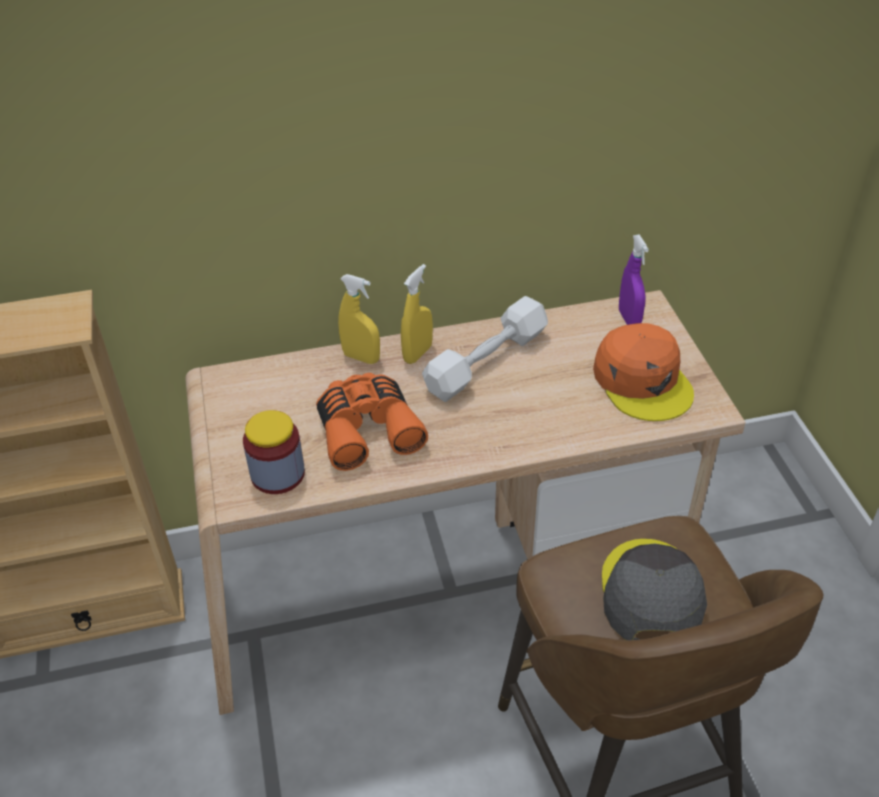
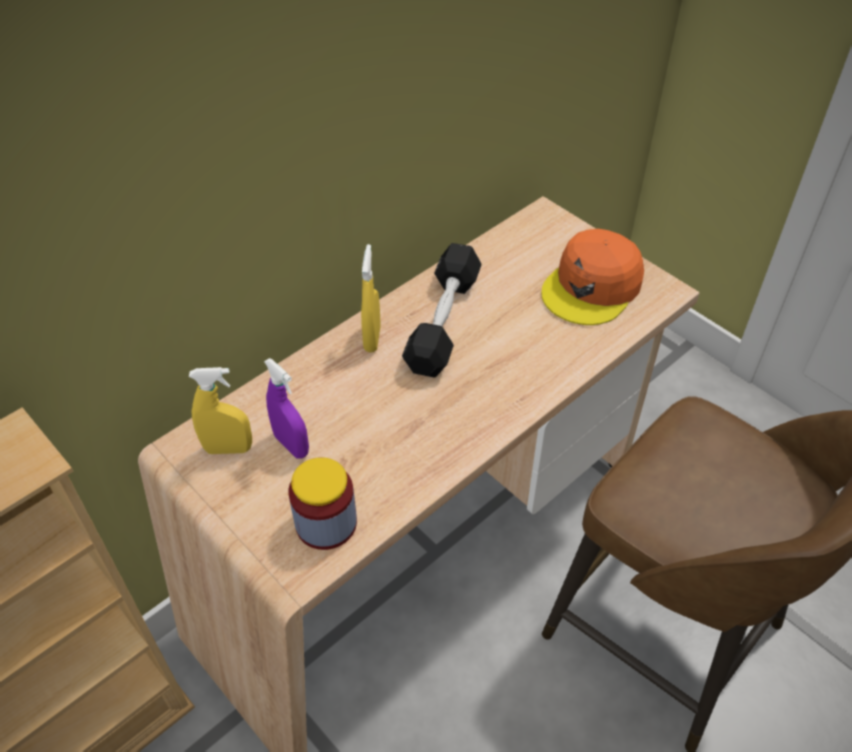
camera: 30 degrees left, 5 degrees up
(361, 357) = (319, 364): yellow spray bottle -> yellow spray bottle (228, 449)
(367, 429) = (381, 436): orange binoculars -> none
(486, 362) = (443, 322): white dumbbell -> black dumbbell
(629, 319) = (538, 233): purple spray bottle -> purple spray bottle (291, 445)
(643, 381) = (592, 287): orange cap -> orange cap turned 90 degrees clockwise
(650, 594) = (720, 481): grey cap -> none

